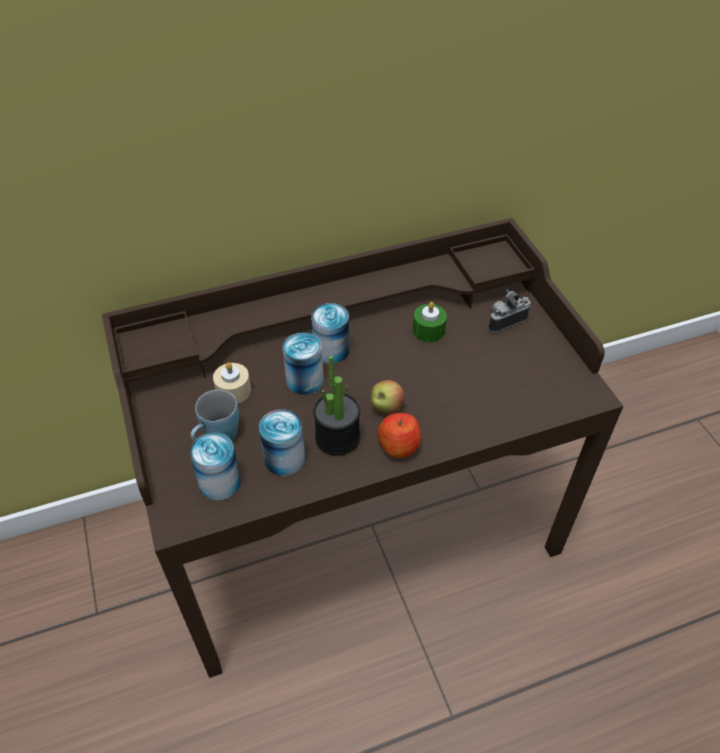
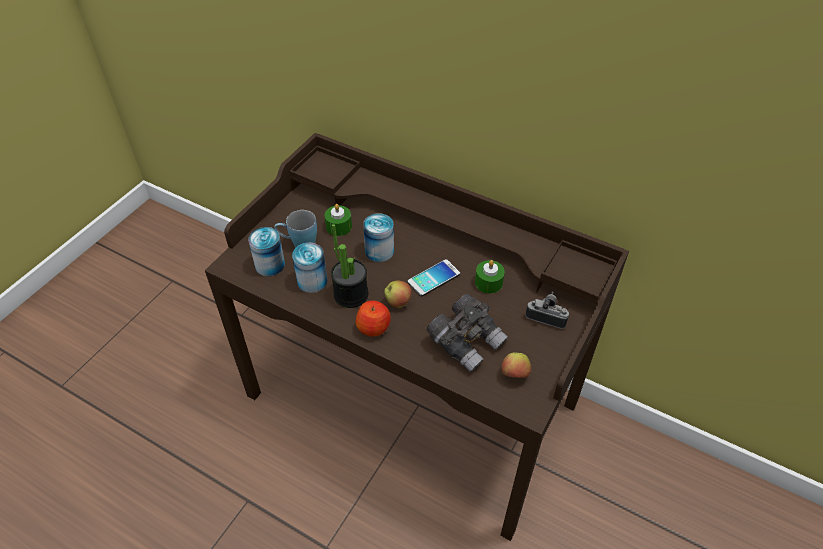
camera: 50 degrees right, 0 degrees up
(233, 391) = (339, 226): beige candle -> green candle
(331, 350) = (417, 247): can -> none
(383, 363) = (433, 278): none -> phone
(481, 389) = (466, 341): none -> grey binoculars
(547, 381) = (514, 375): none -> apple

